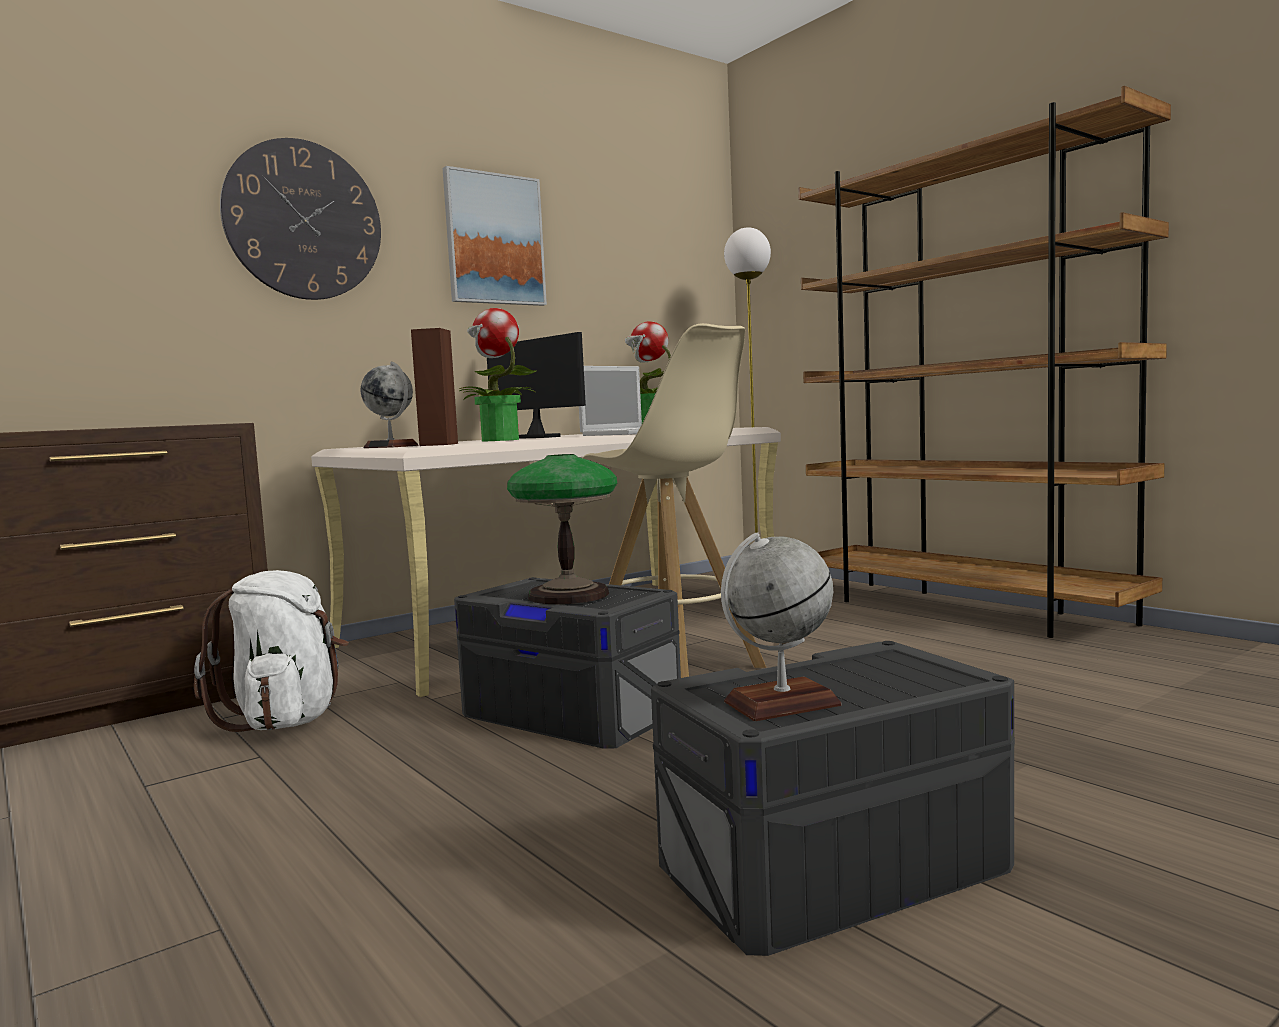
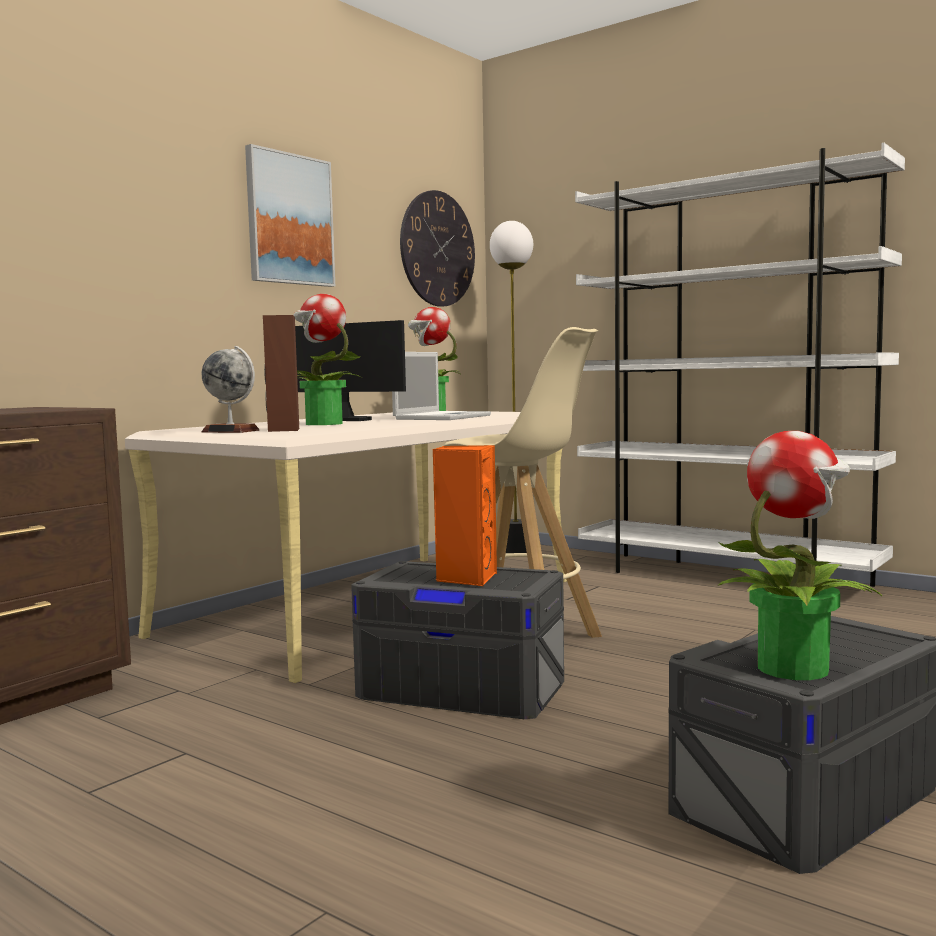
camera: 15 degrees left, 0 degrees up
(286, 720) = (174, 715): white backpack -> none
(303, 220) = (118, 192): wall clock -> wall clock (437, 249)
(568, 595) = (466, 578): table lamp -> orange speaker
(781, 703) = (793, 668): globe -> potted plant
(965, 610) = (725, 576): brown bookcase -> white bookcase

